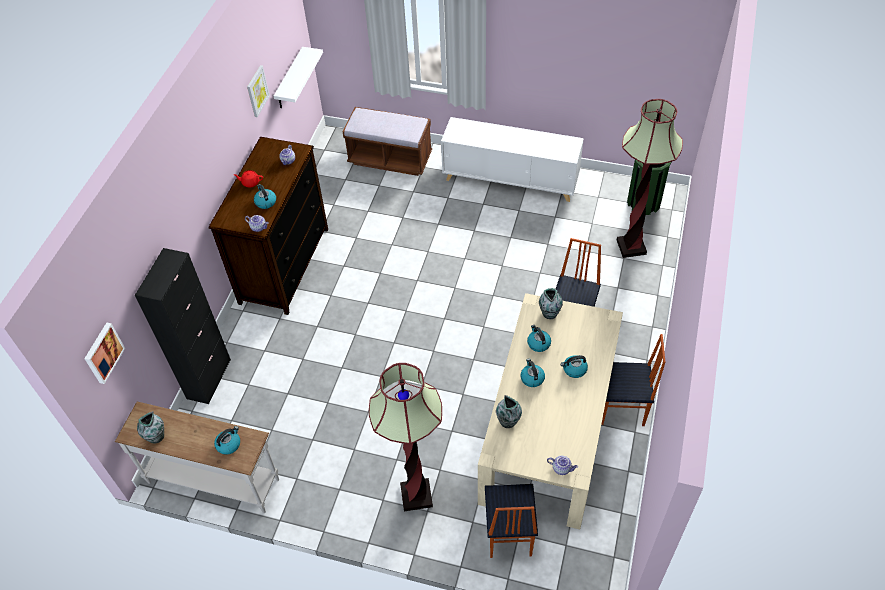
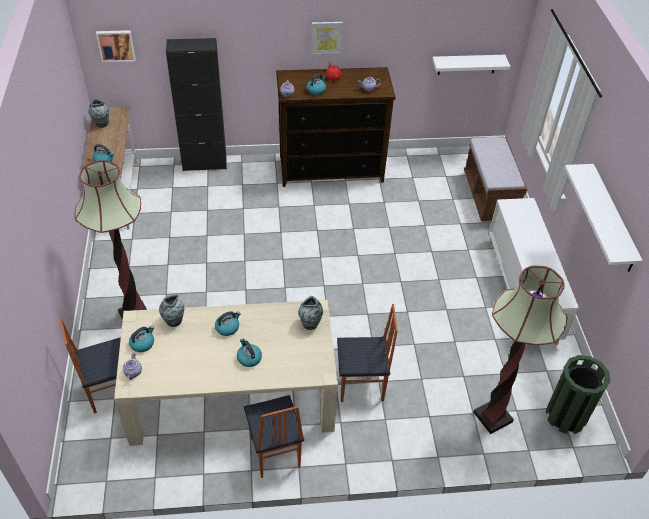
camera: 65 degrees right, 5 degrees down
(257, 91) = (411, 34): picture -> picture (326, 37)
(538, 343) = (270, 323): kettle -> kettle (142, 343)
(562, 62) = (612, 219): none -> white shelf

